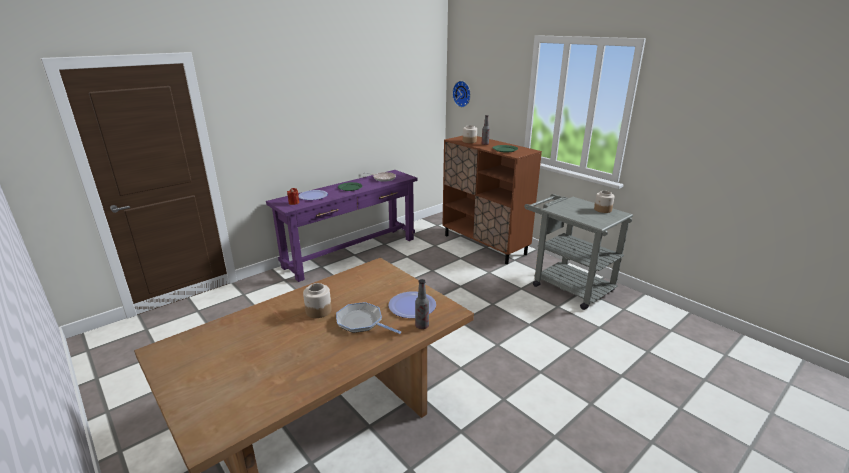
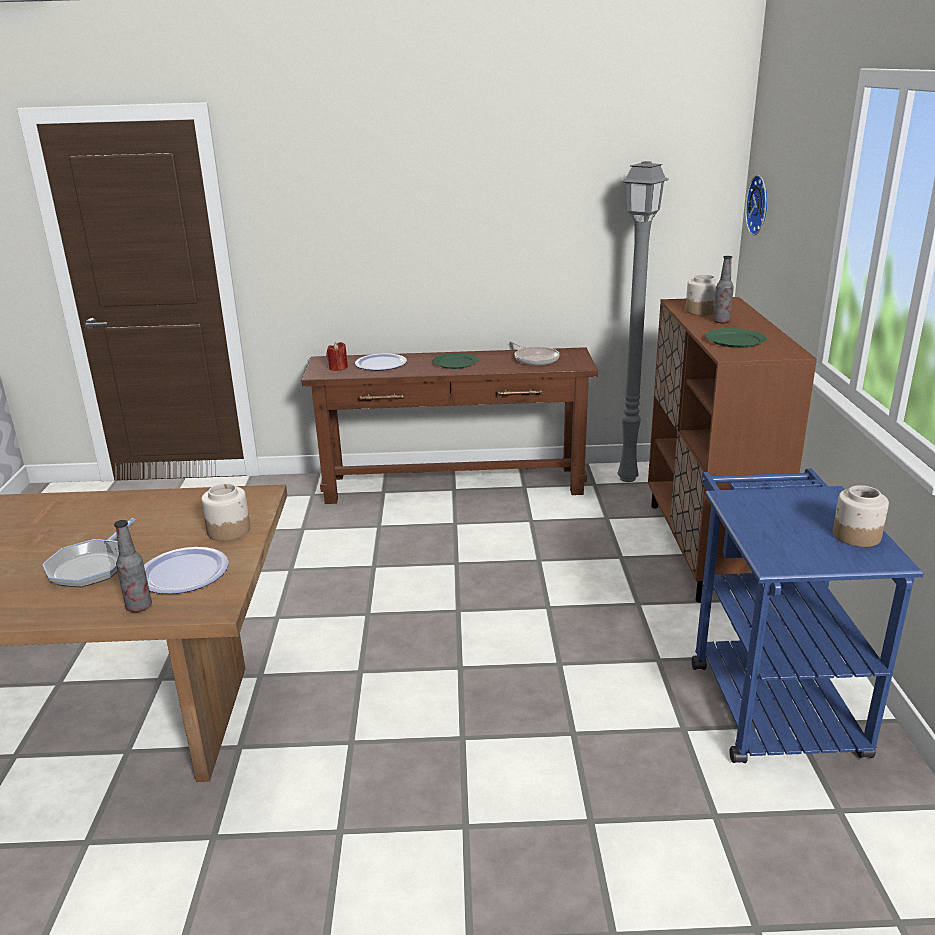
camera: 40 degrees right, 0 degrees up
(318, 311) = (81, 529): jar -> jar (229, 530)
(351, 252) = (454, 484): purple console table -> brown console table
(362, 322) = (92, 566): frying pan -> frying pan turned 150 degrees counterclockwise
(422, 227) = (629, 478): none -> grey floor lamp
(566, 285) = (768, 697): grey cart -> blue cart

